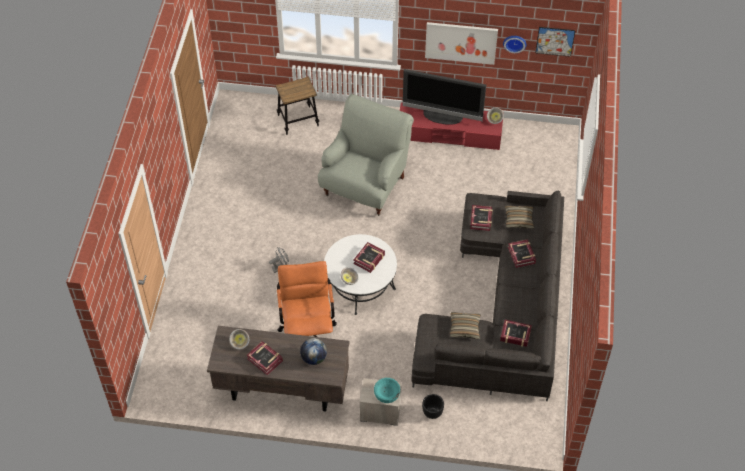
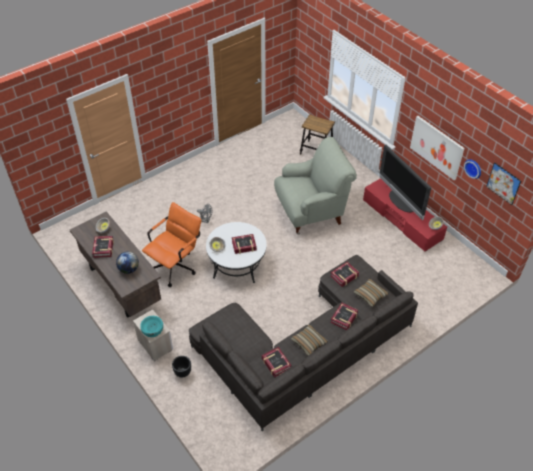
camera: 45 degrees right, 5 degrees down
(464, 328) = (249, 332): pillow -> pillow (309, 342)

